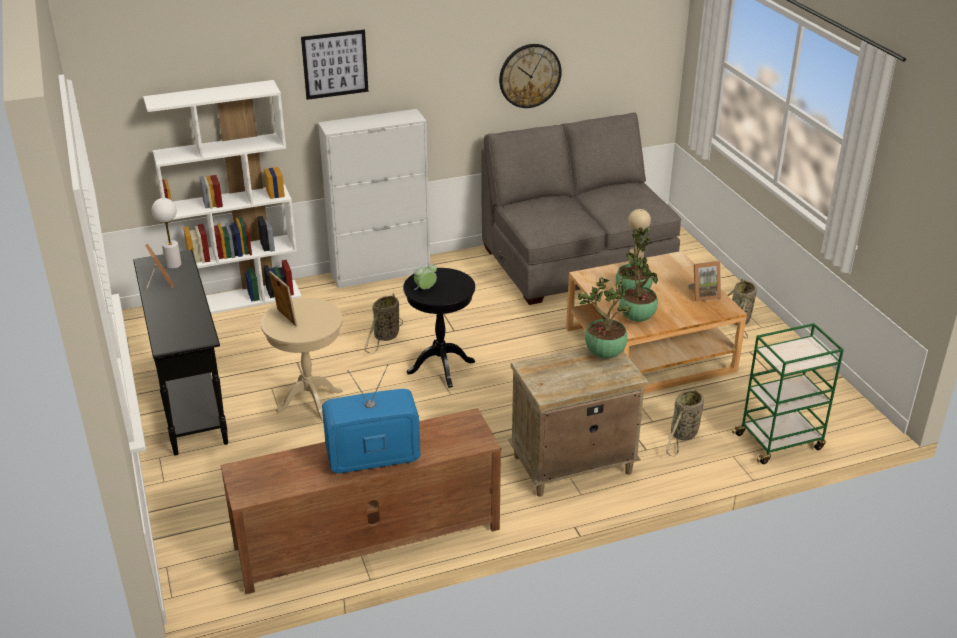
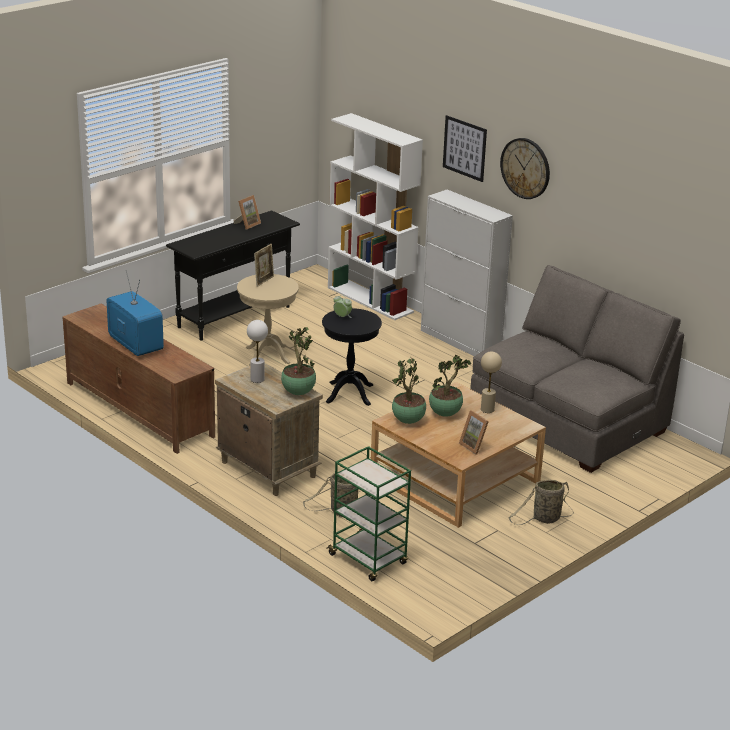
camera: 65 degrees right, 5 degrees down
(173, 264) = (274, 222): white table lamp -> white table lamp (257, 379)
(385, 337) = (370, 364): basket -> none
(529, 75) = (603, 233): wall clock -> wall clock (525, 168)

